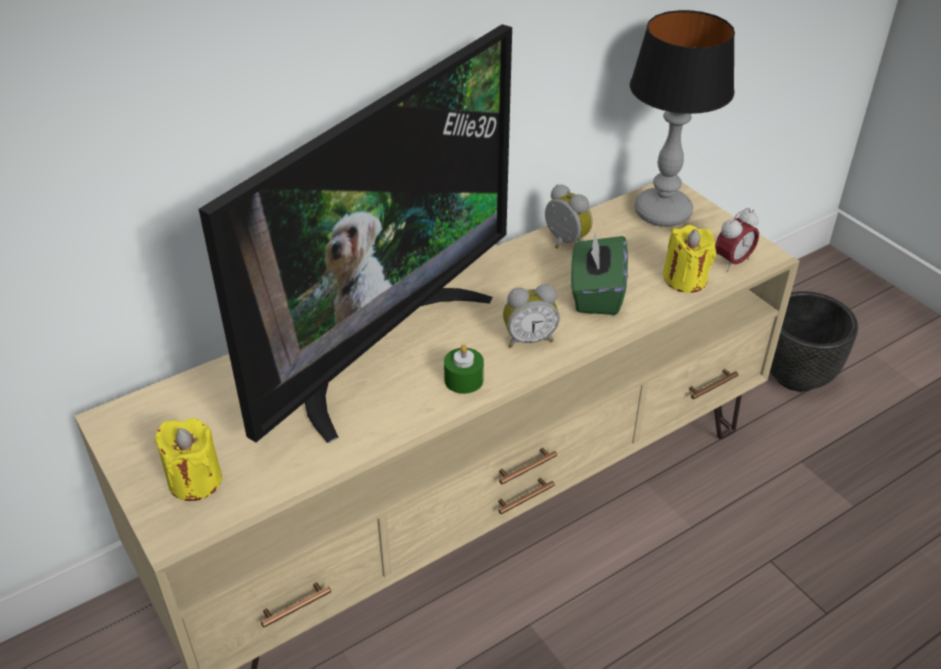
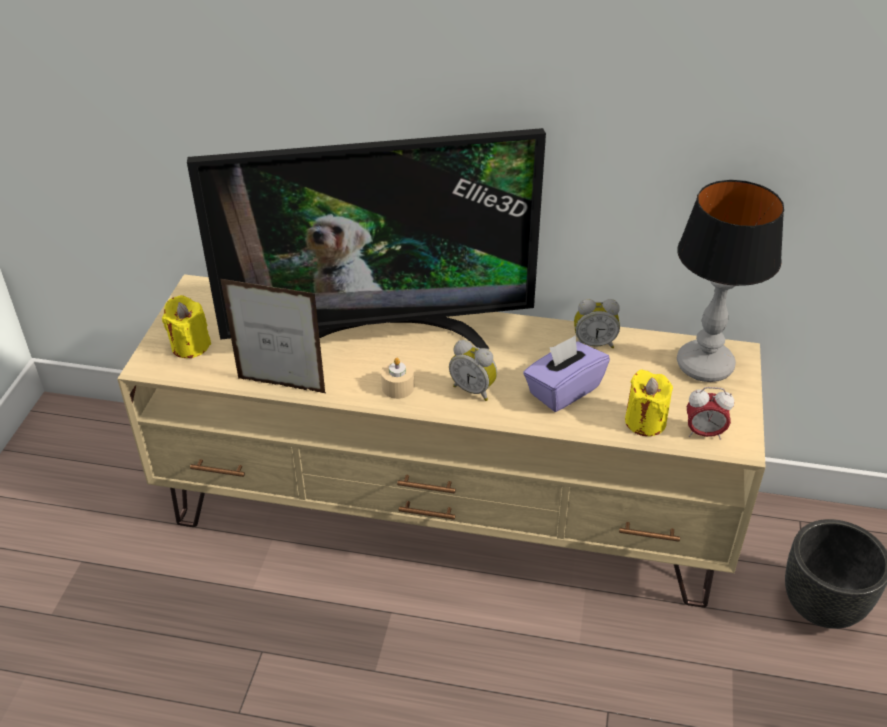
camera: 45 degrees right, 0 degrees up
(353, 452) = (281, 385): none -> picture frame
(463, 379) = (398, 387): green candle -> beige candle
(564, 243) = (594, 343): alarm clock -> alarm clock turned 90 degrees clockwise
(596, 294) = (563, 390): green tissue box -> purple tissue box

